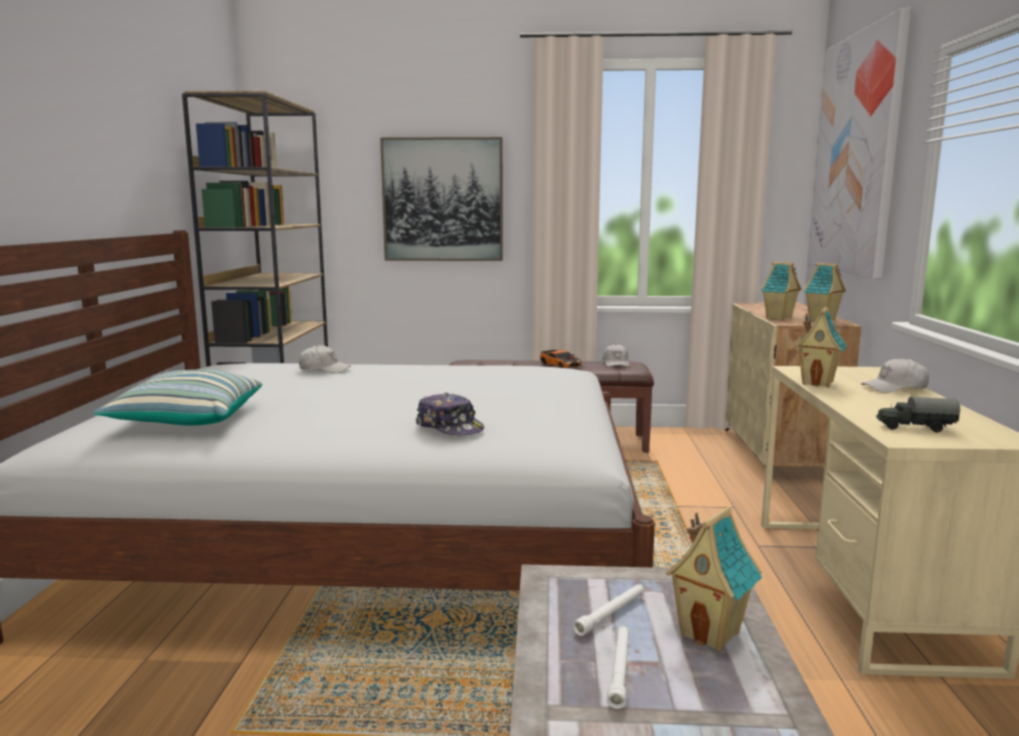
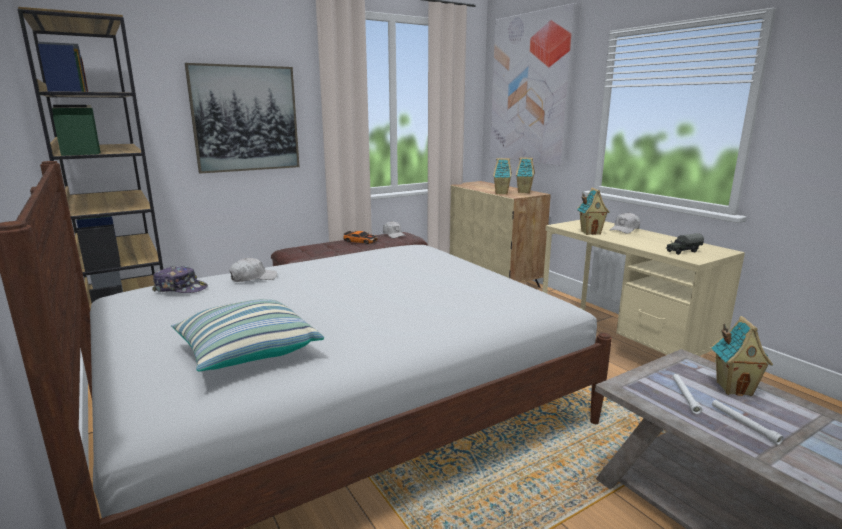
camera: 35 degrees left, 5 degrees up
(450, 427) = (461, 305): cap -> cap (181, 289)

